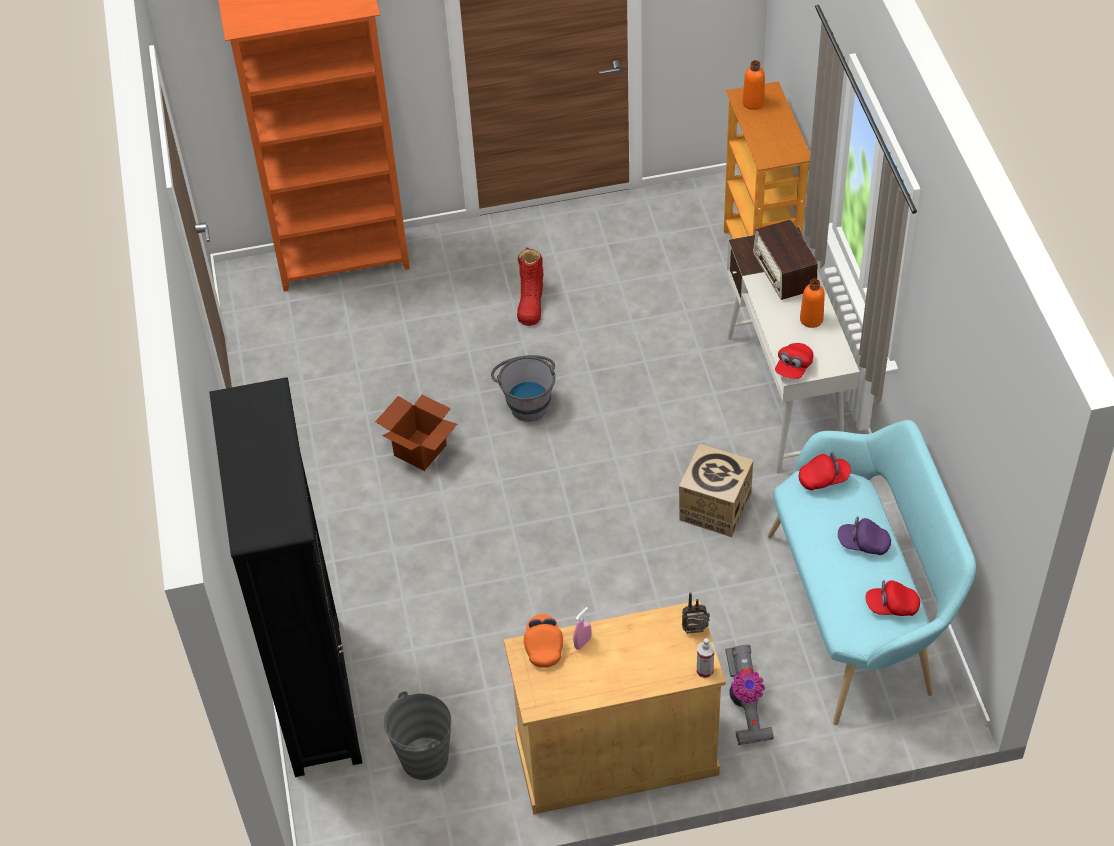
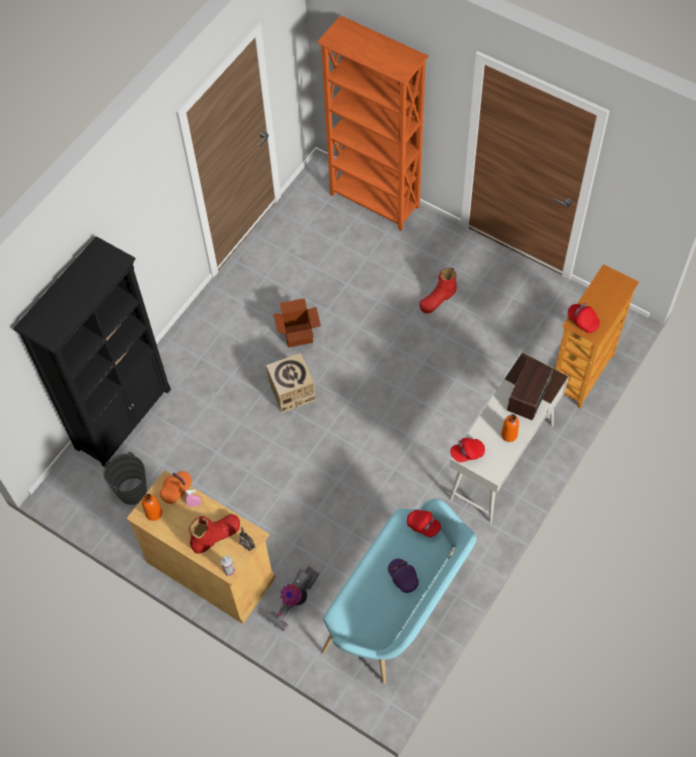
camera: 45 degrees right, 10 degrees up
(526, 401) = (374, 352): grey bucket -> none
(645, 651) = (215, 535): none -> red boot
(714, 507) = (397, 489): cardboard box -> cardboard box (292, 392)
(753, 103) = (608, 284): orange bottle -> orange bottle (154, 513)
(891, 606) = (377, 622): red cap -> red cap (582, 321)

